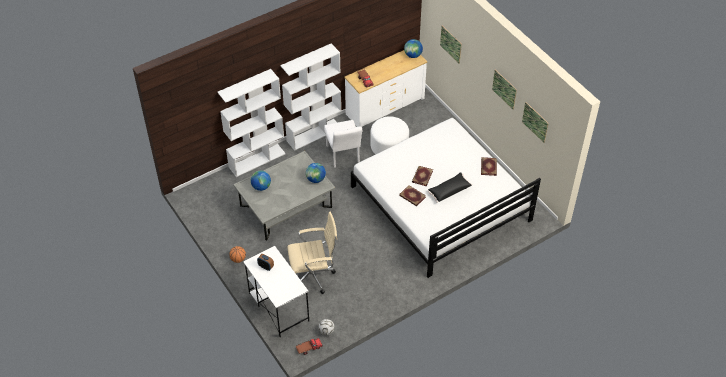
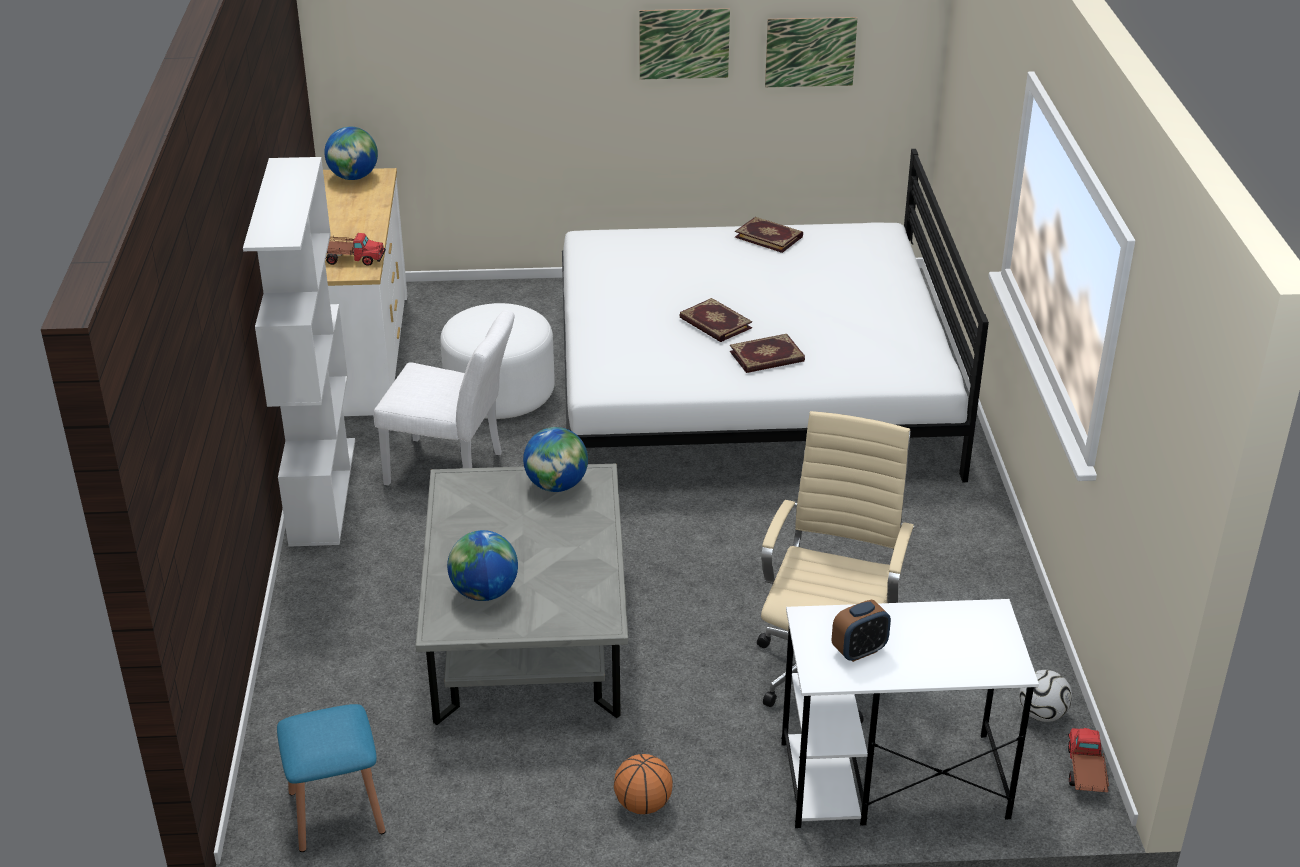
camera: 60 degrees left, 15 degrees down
(200, 203) = (336, 812): none -> blue stool
(257, 160) = (295, 626): white bookcase -> none
(449, 190) = (794, 304): black pillow -> none
(450, 44) = (452, 67): picture -> none

